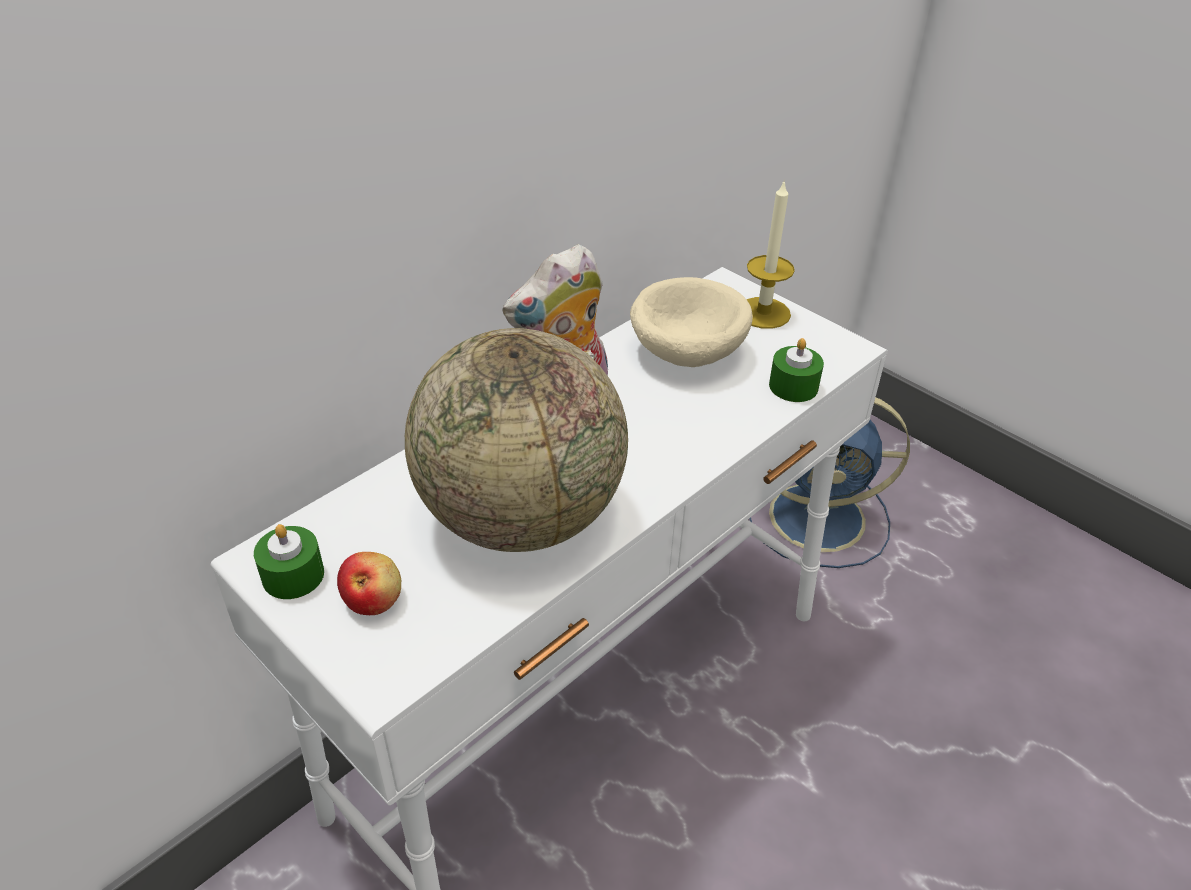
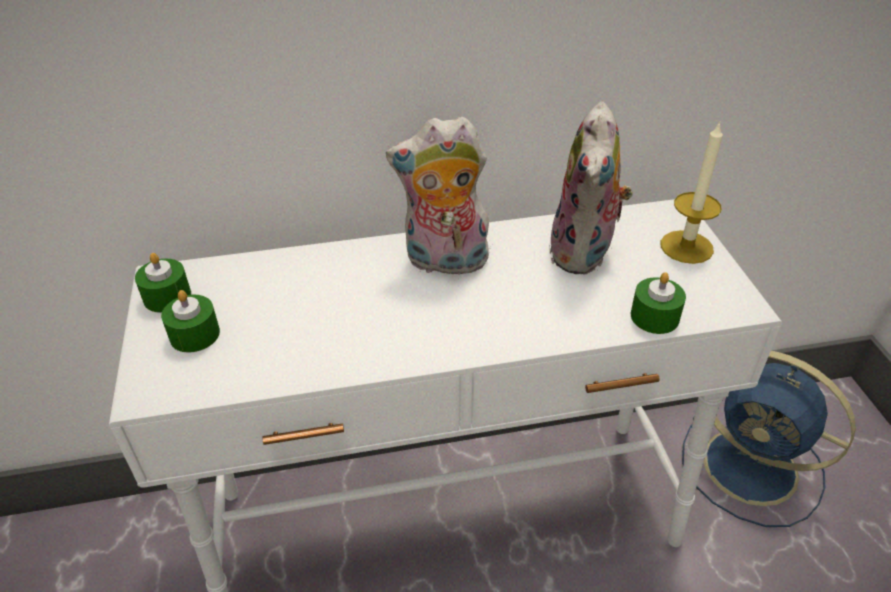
camera: 35 degrees right, 0 degrees up
(373, 599) = (194, 334): apple -> green candle
(520, 516) = (340, 323): globe -> none
(685, 352) = (584, 254): beige bowl -> plush toy

